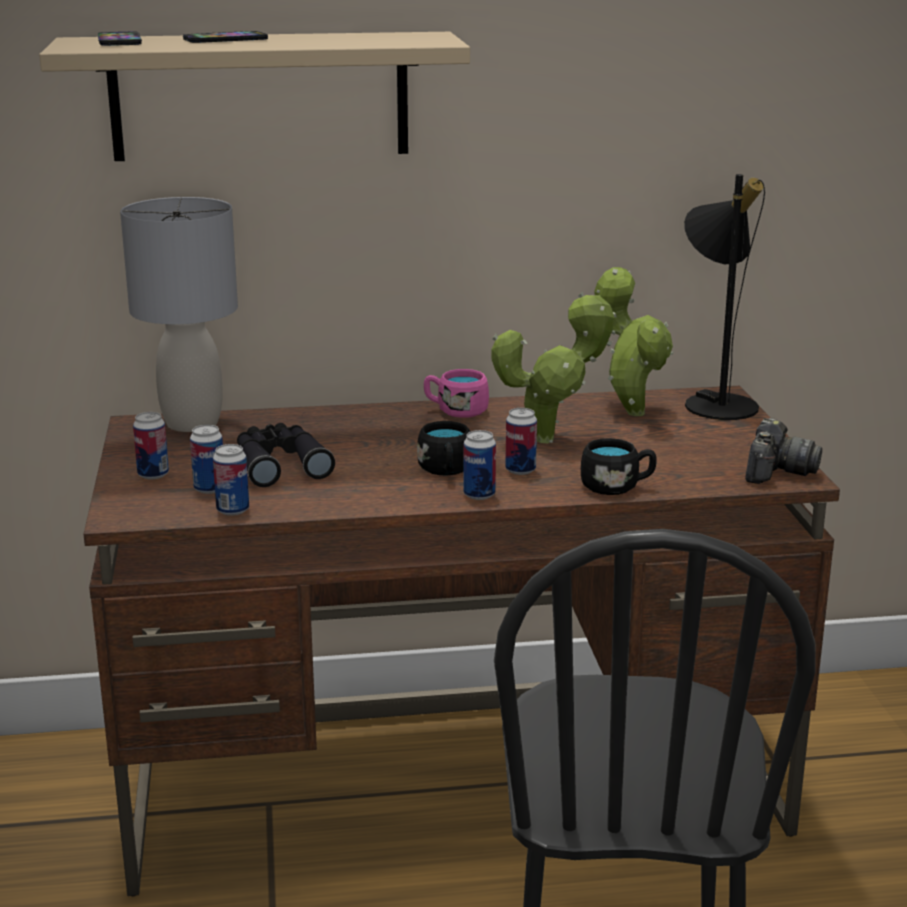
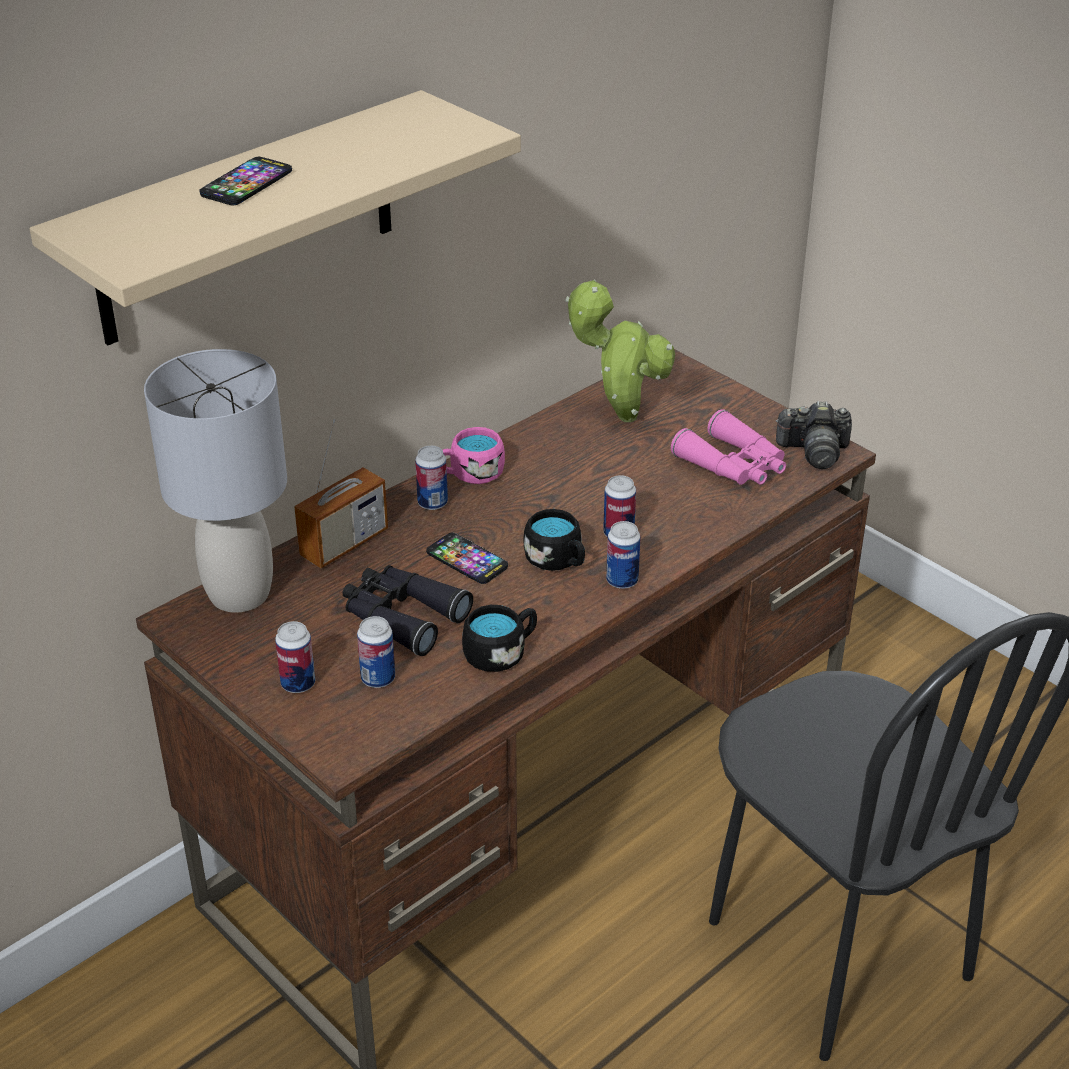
camera: 35 degrees left, 15 degrees up
(119, 41) = (139, 222): phone -> phone (467, 560)
(233, 510) = (436, 697): can -> can (432, 503)
(304, 419) = (344, 543): none -> radio
(551, 438) = (597, 480): potted plant -> none
(617, 486) = (717, 522): black mug -> black mug (501, 653)
(686, 460) = (734, 465): none -> pink binoculars
(716, 401) = (674, 376): black table lamp -> none
(777, 472) = (814, 452): camera -> camera turned 105 degrees clockwise

